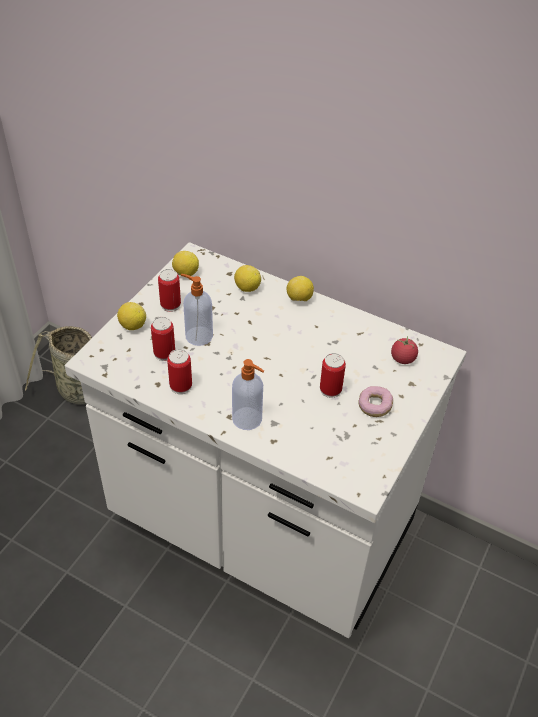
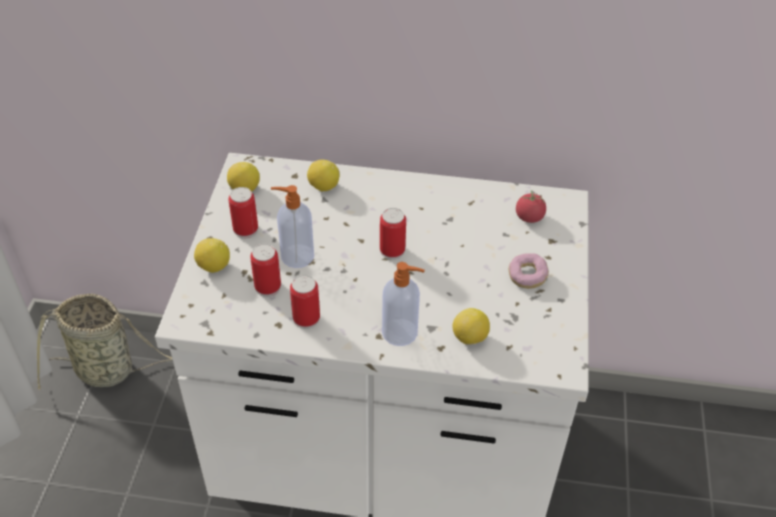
camera: 20 degrees left, 0 degrees up
(299, 299) = (387, 183): lemon -> lemon (469, 338)
(330, 390) = (472, 273): can -> can (392, 251)

